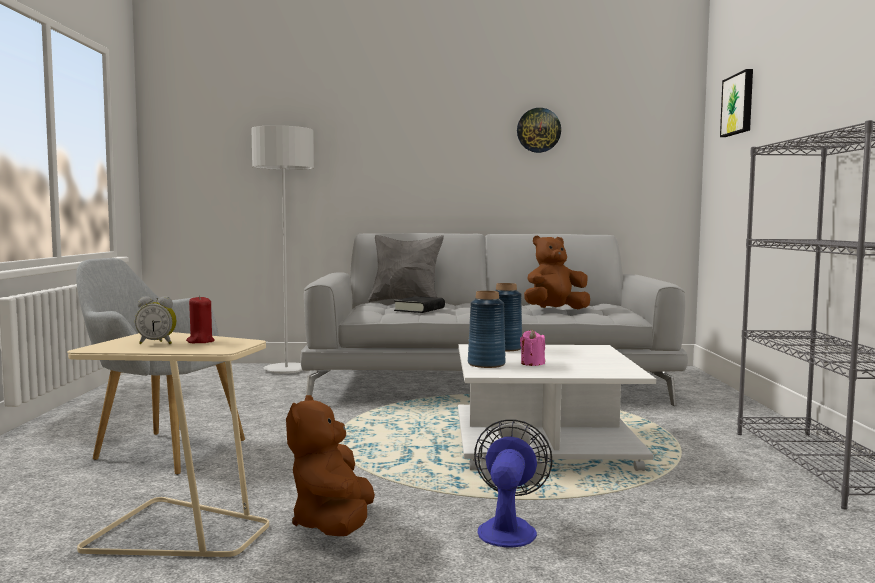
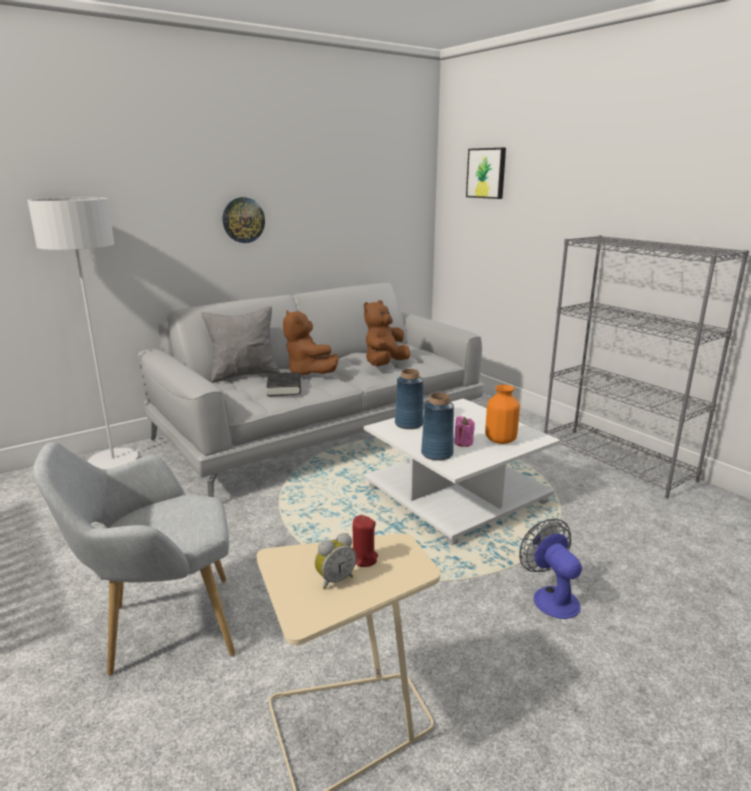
camera: 35 degrees left, 15 degrees up
(333, 525) = (448, 652): brown plush toy -> brown plush toy (308, 373)
(538, 130) = (318, 186): wall clock -> wall clock (243, 220)
(579, 368) = (501, 440): none -> orange vase

